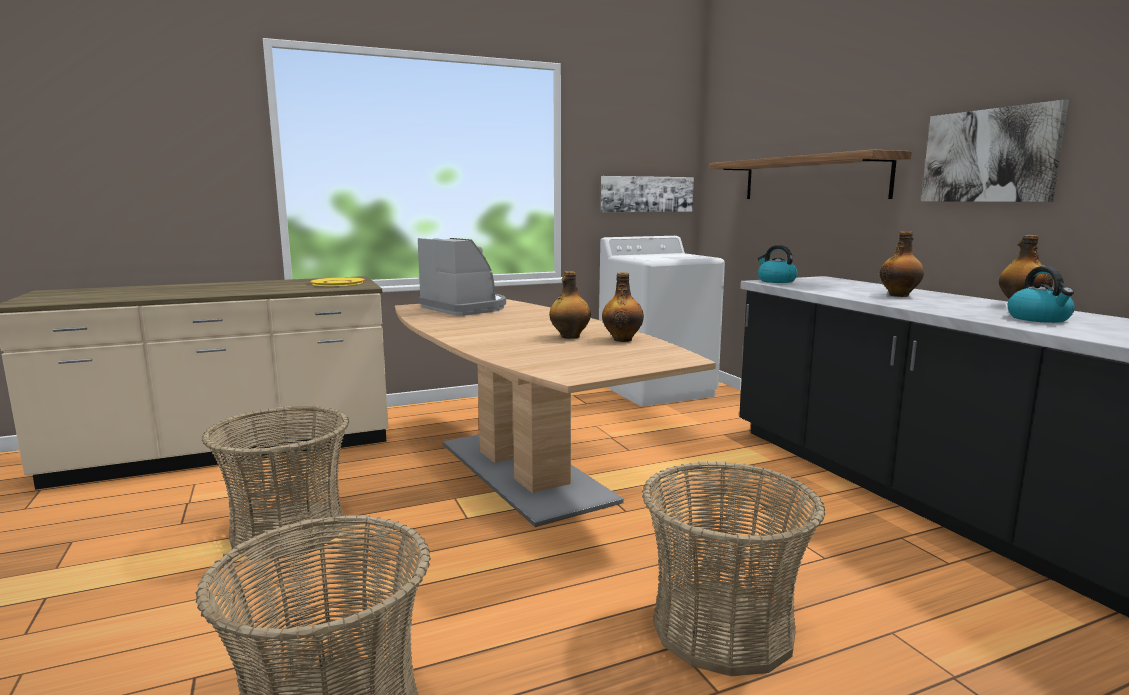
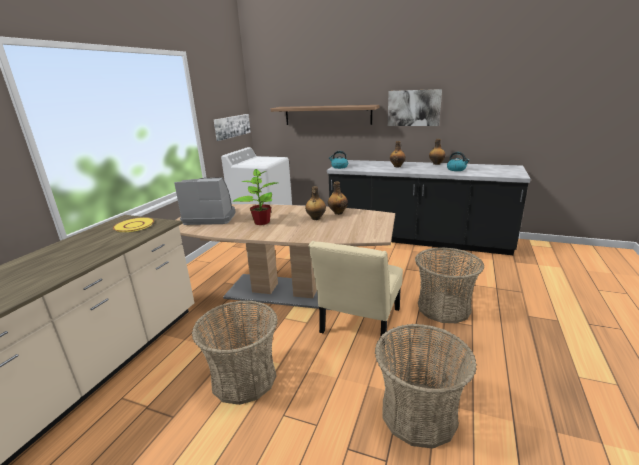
camera: 45 degrees left, 10 degrees up
(496, 324) = (261, 222): none -> potted plant
(525, 559) = (359, 324): none -> beige chair

